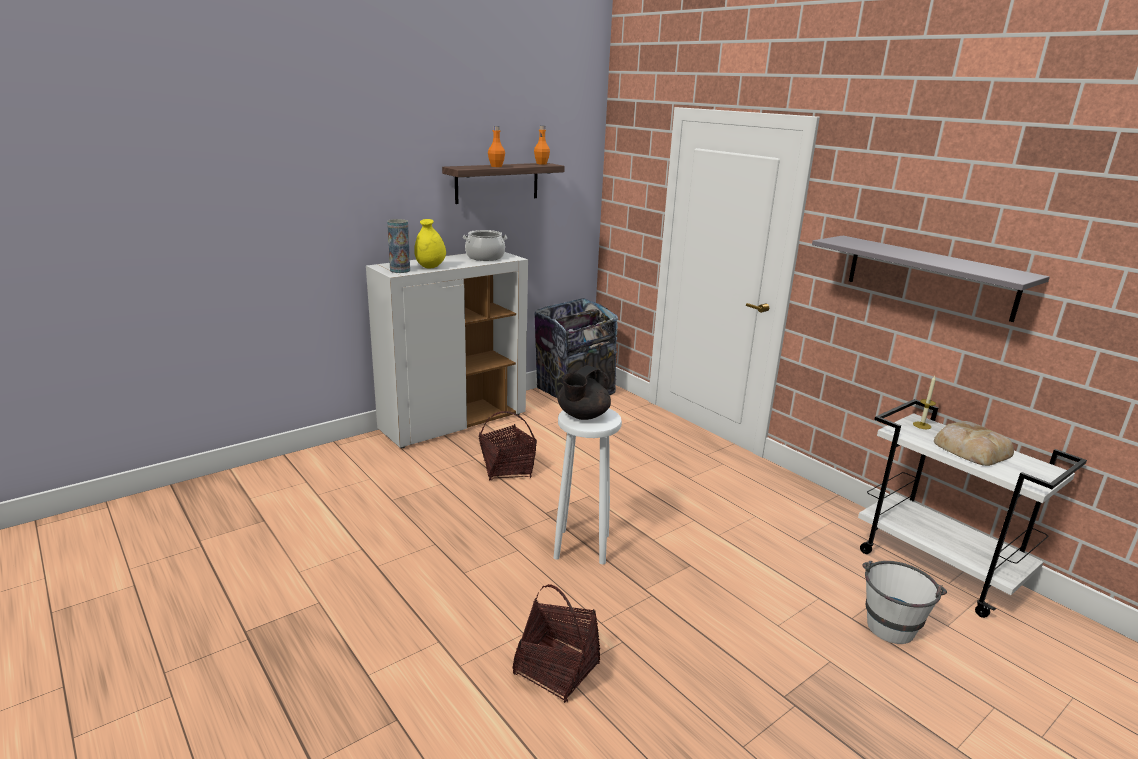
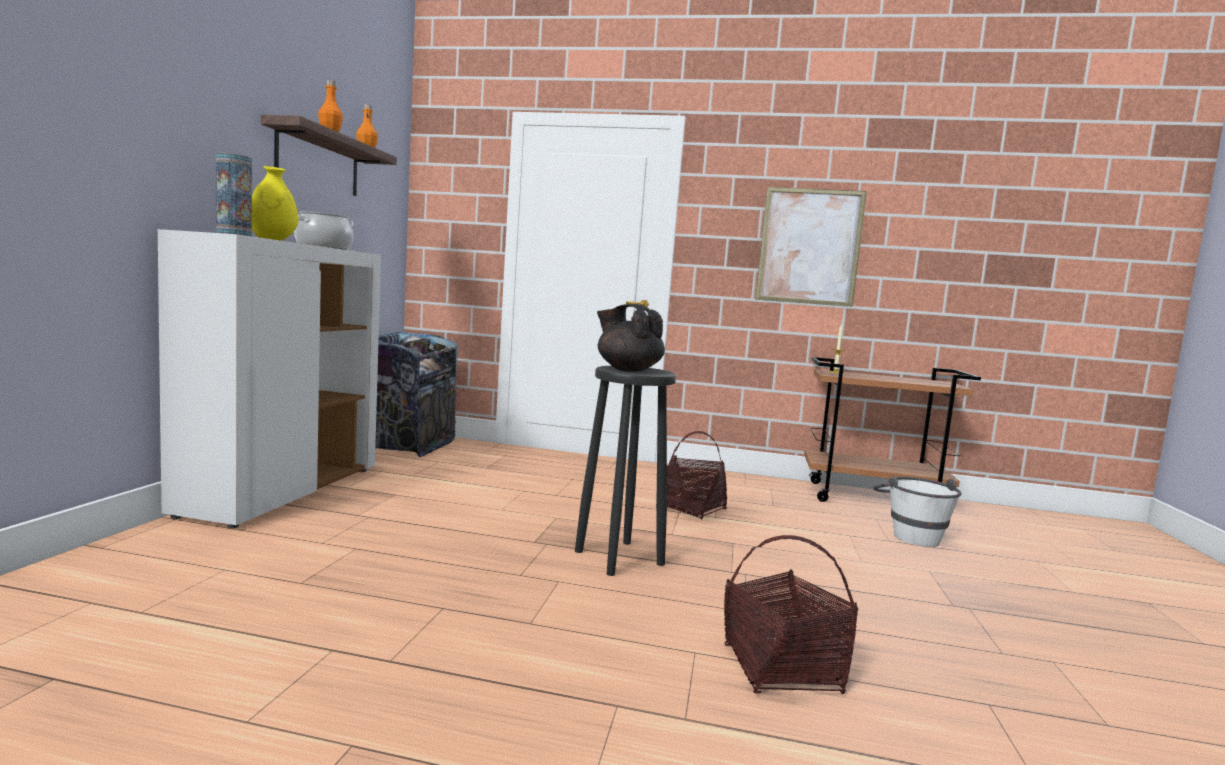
camera: 40 degrees left, 15 degrees down
(507, 469) = (427, 517): basket -> basket (691, 509)
(582, 416) = (628, 369): black teapot -> black teapot turned 135 degrees clockwise
(582, 546) = (620, 557): white stool -> black stool
(930, 277) = (809, 246): grey shelf -> picture
(939, 569) = (873, 498): white cart -> brown cart
(971, 448) = (886, 378): bread -> none

